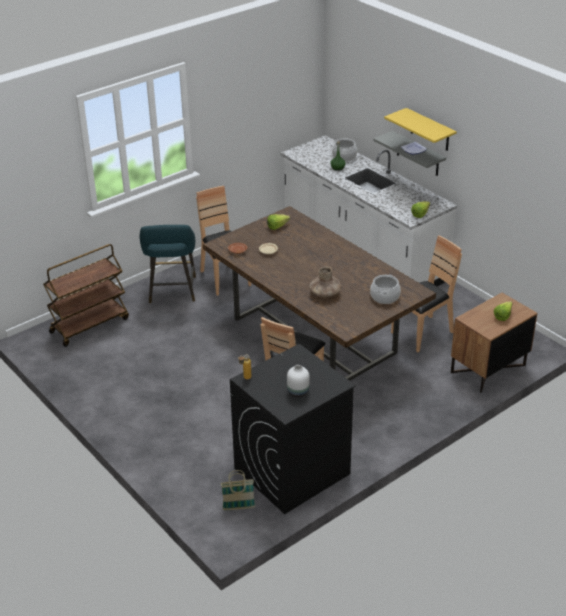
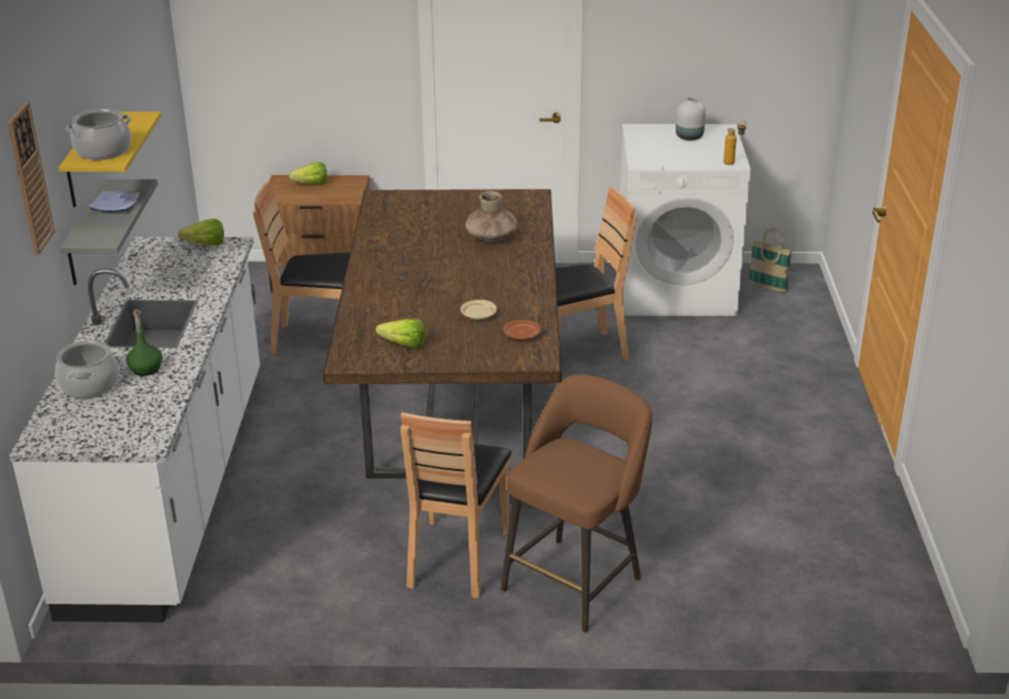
camera: 140 degrees left, 5 degrees down
(90, 325) = (785, 591): brown cart -> none
(172, 292) = (576, 580): turquoise stool -> brown stool
(291, 471) = (675, 290): black washing machine -> white washing machine
(382, 87) = (29, 179): none -> wall clock
(385, 297) = (428, 207): cooking pot -> cooking pot (103, 151)

